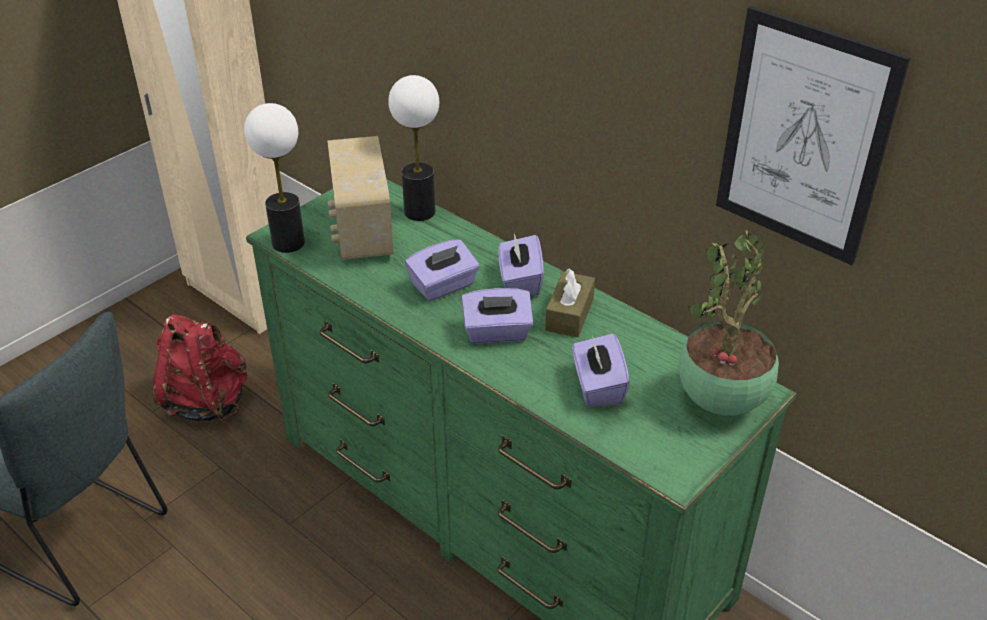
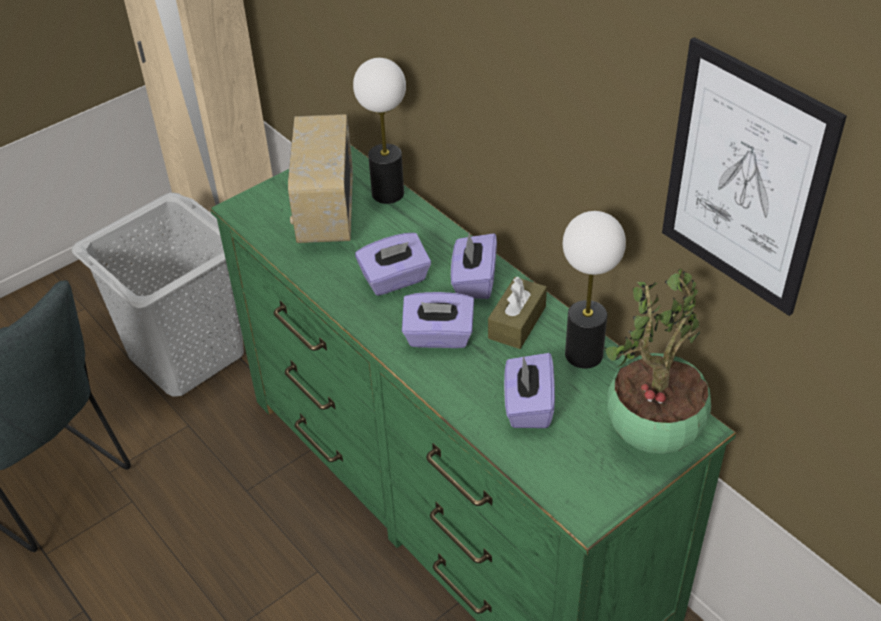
camera: 10 degrees right, 5 degrees up
(207, 401) = (185, 354): red backpack -> grey laundry basket
(289, 243) = (250, 219): table lamp -> table lamp (584, 354)

